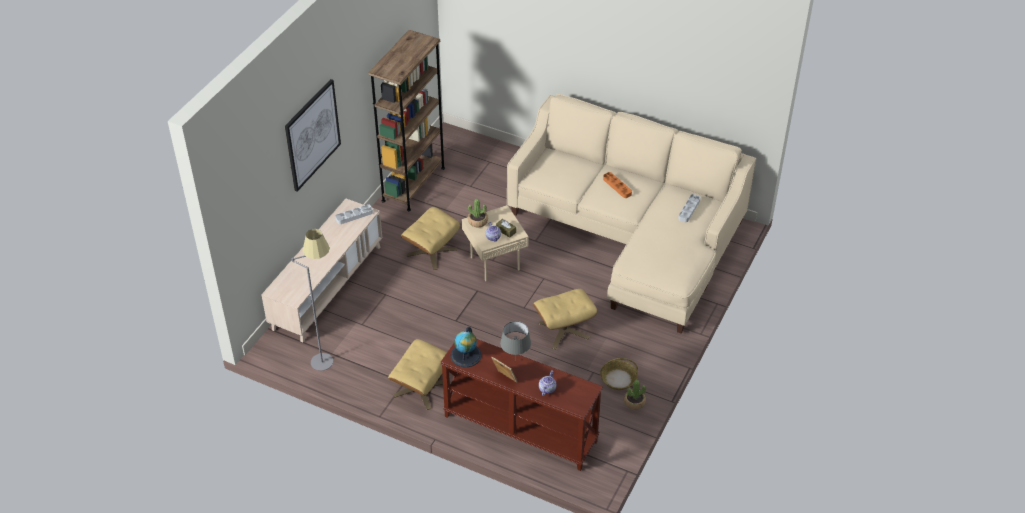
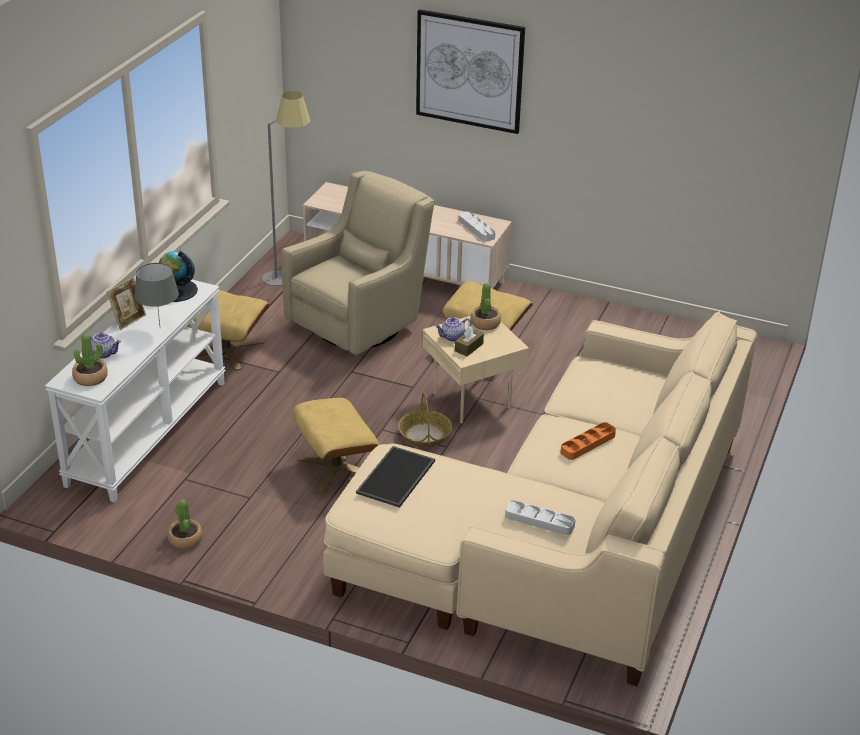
camera: 85 degrees right, 10 degrees down
(395, 314) = (361, 323): none -> beige armchair
(413, 184) = (626, 323): brown bookcase -> none
(519, 429) = (147, 431): brown console table -> white console table
(576, 393) = (90, 378): none -> potted plant
(618, 379) = (234, 523): basket -> basket (425, 435)
(655, 262) = (397, 478): none -> tray

